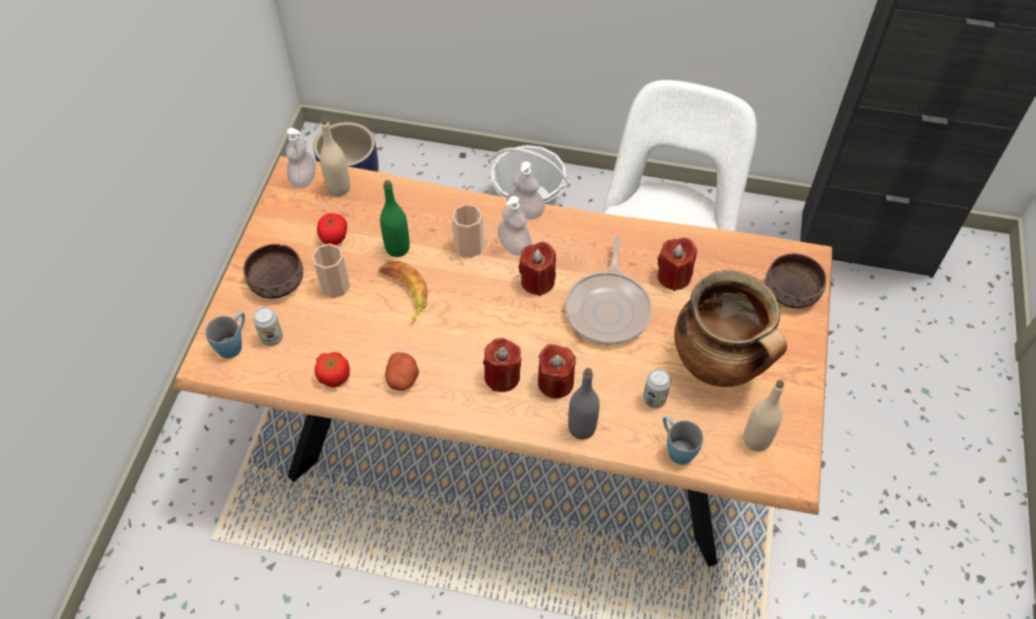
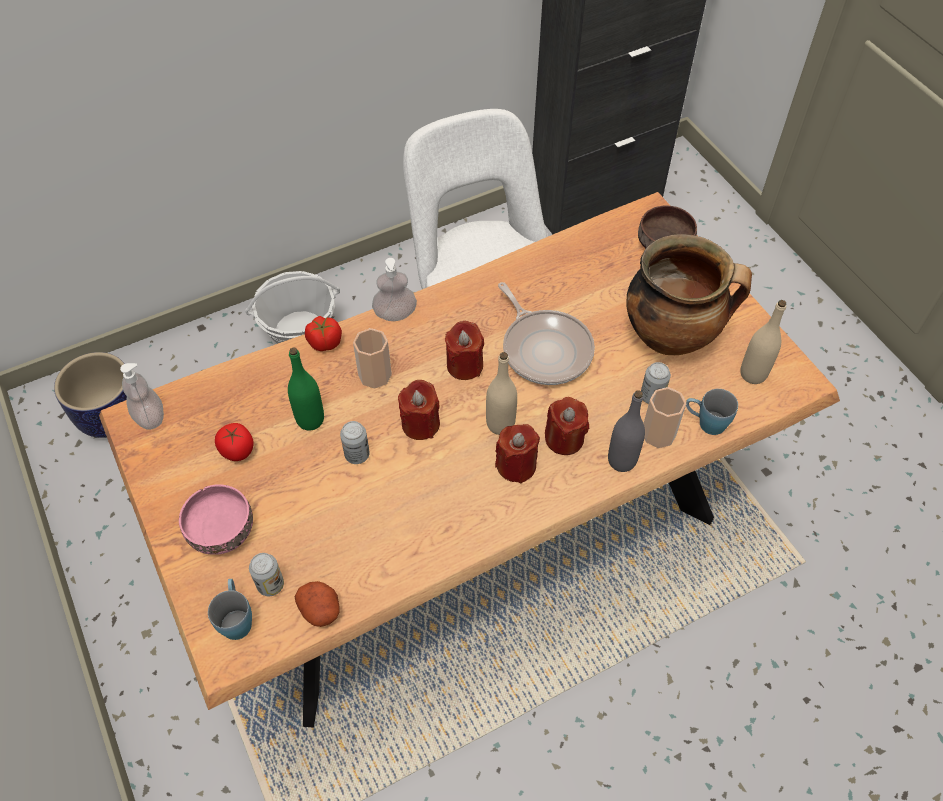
camera: 40 degrees left, 0 degrees up
(276, 282) = (220, 531): brown bowl -> pink bowl
(334, 376) = (367, 575): tomato -> tomato (324, 342)
(335, 286) = (284, 493): cup -> cup (658, 433)
(338, 188) = (195, 402): beige bottle -> beige bottle (500, 424)
(403, 378) = (433, 530): potato -> potato (320, 609)
(404, 293) = (357, 455): banana -> can
(514, 246) = (415, 349): soap dispenser -> none
(674, 276) = (568, 289): red candle -> red candle (420, 424)

